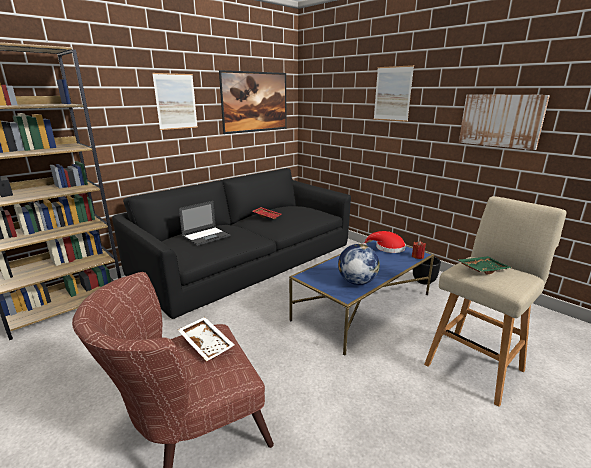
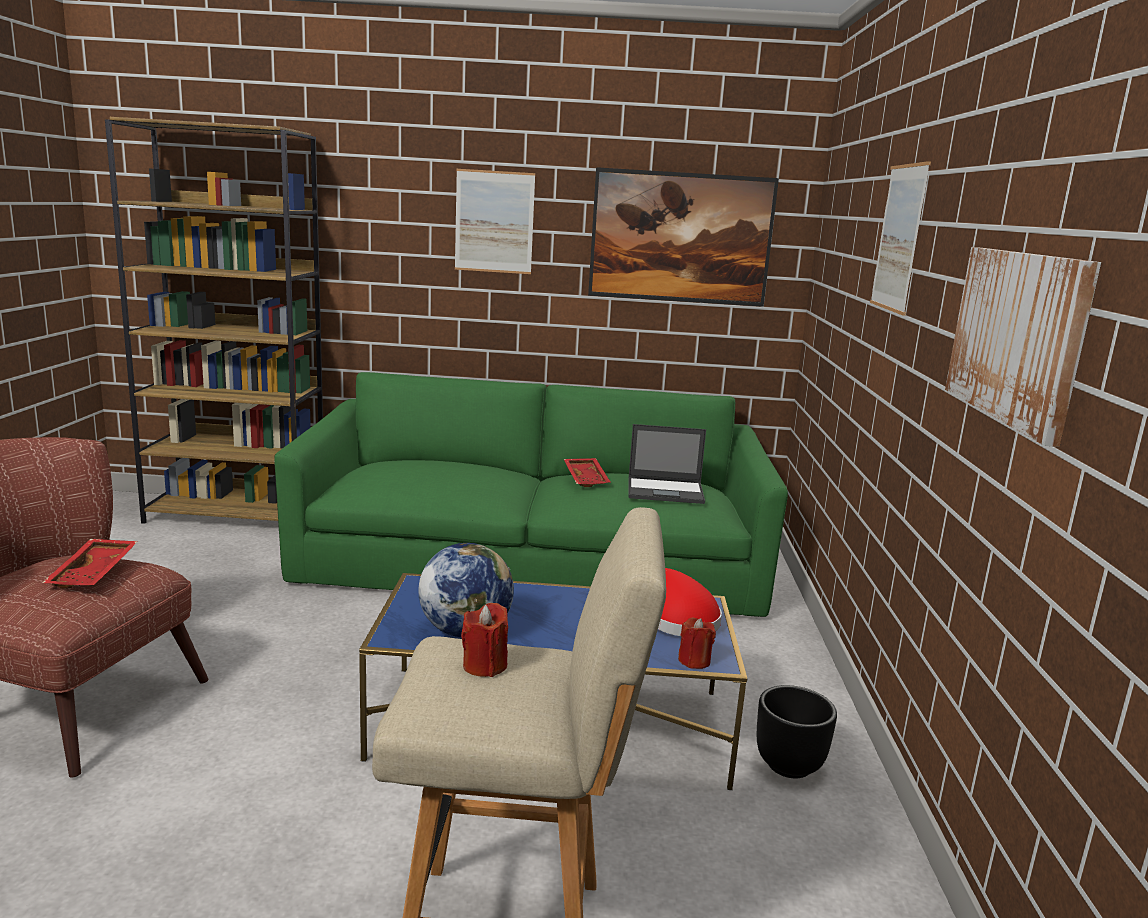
camera: 45 degrees right, 5 degrees down
(206, 236) = (425, 471): laptop -> laptop (666, 491)
(207, 343) = (95, 573): white tray -> red tray
(245, 260) = (533, 559): black sofa -> green sofa
(482, 269) = (485, 665): green tray -> red candle

